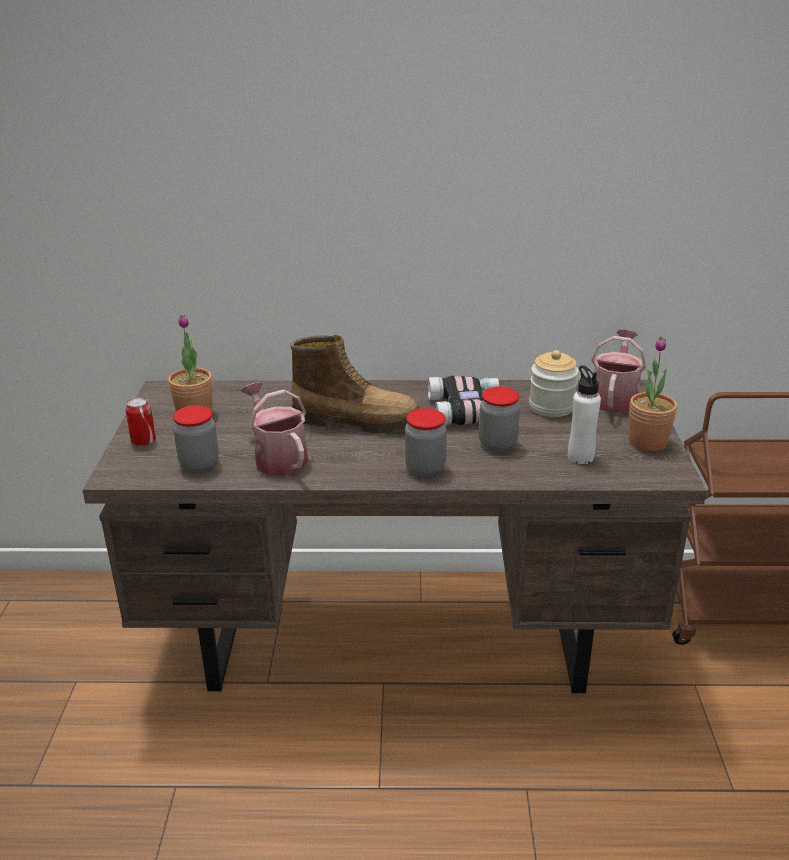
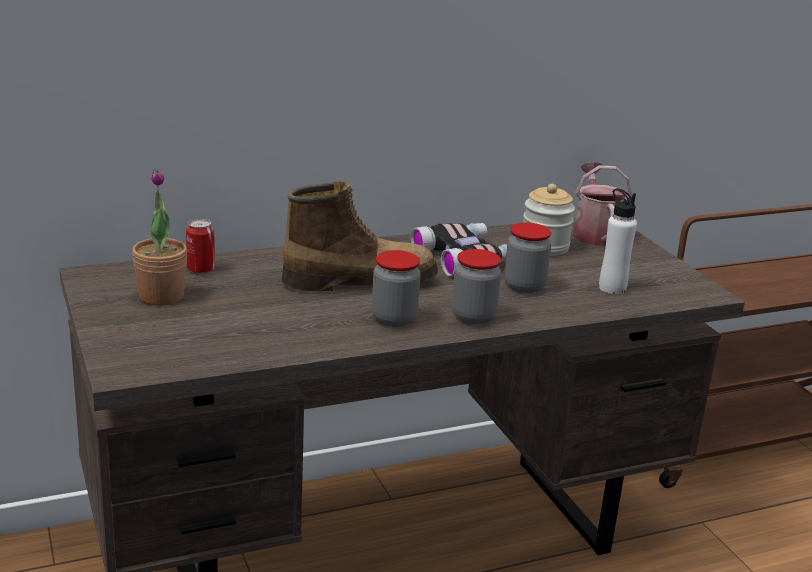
camera: 25 degrees left, 5 degrees down
(143, 441) = (123, 331): can -> can (200, 269)
(199, 464) = (218, 346): jar -> jar (394, 319)
(277, 457) = (304, 327): watering can -> none
(647, 442) = (659, 268): potted plant -> none

